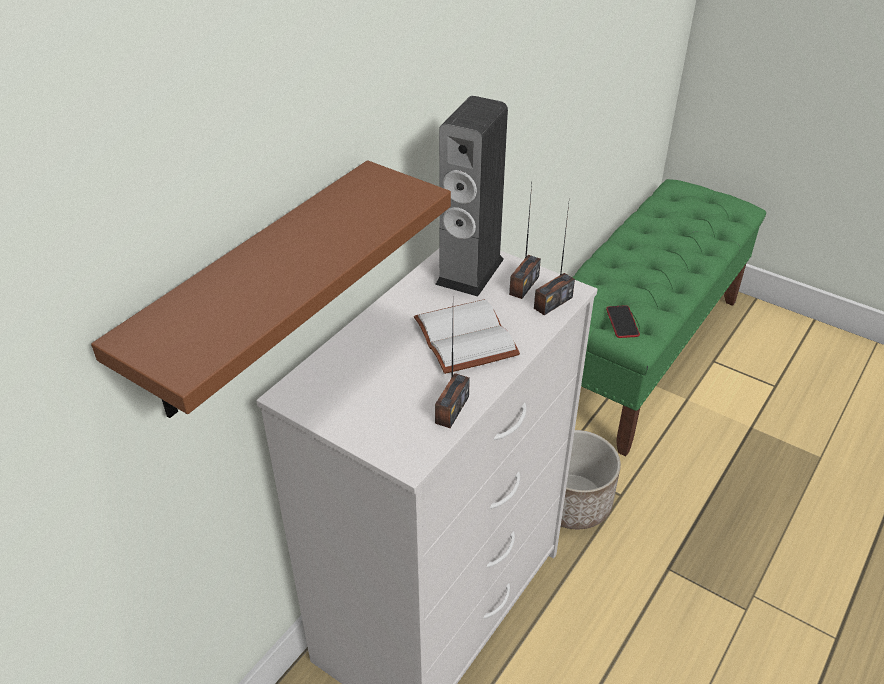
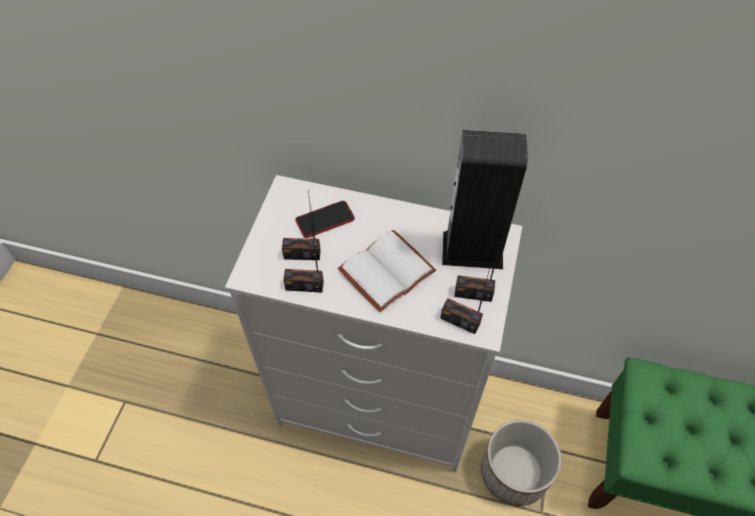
camera: 70 degrees right, 15 degrees up
(256, 291) = (297, 119): brown shelf -> none
(403, 401) = (302, 254): none -> radio
(622, 322) = (660, 435): phone -> phone (325, 220)

